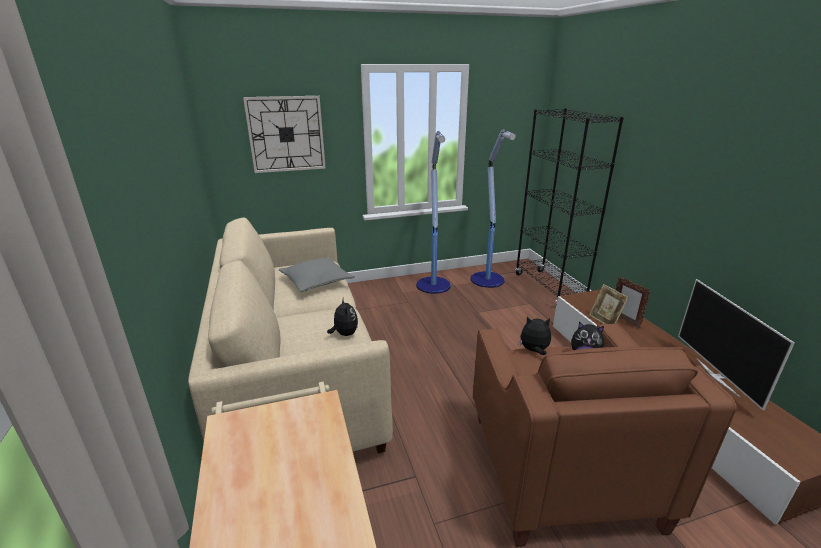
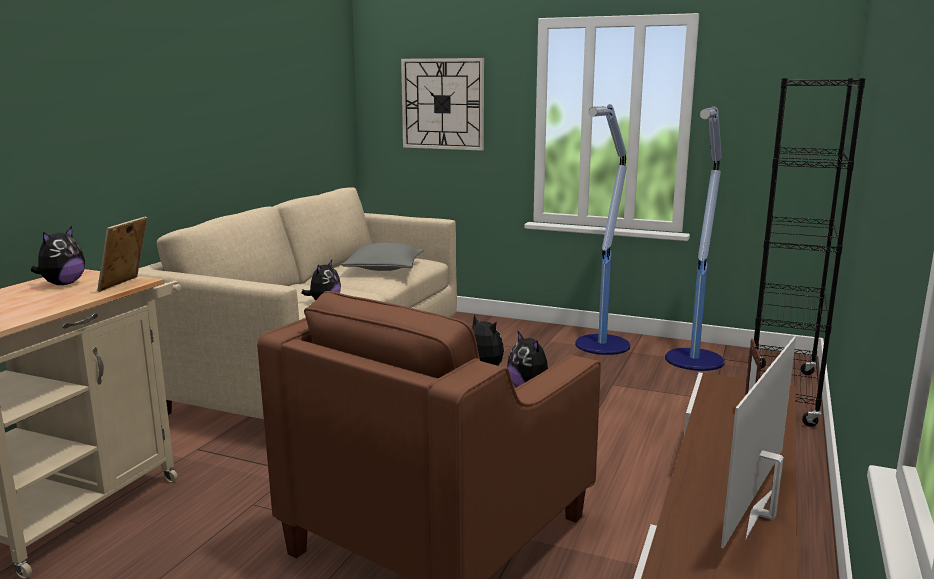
camera: 40 degrees right, 10 degrees down
(258, 449) = (63, 284): none -> plush toy
(604, 321) = (713, 411): picture frame -> picture frame (126, 285)

